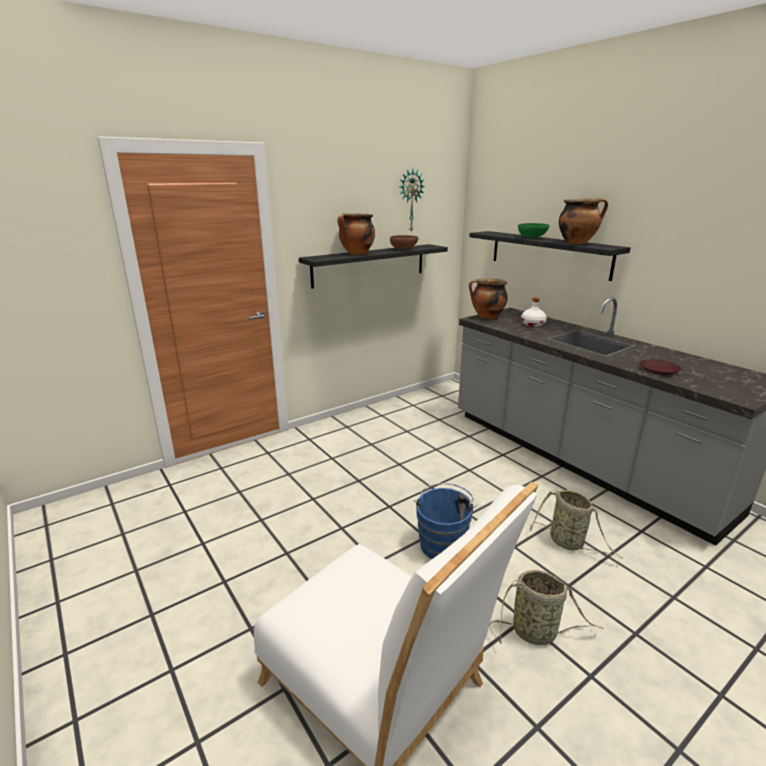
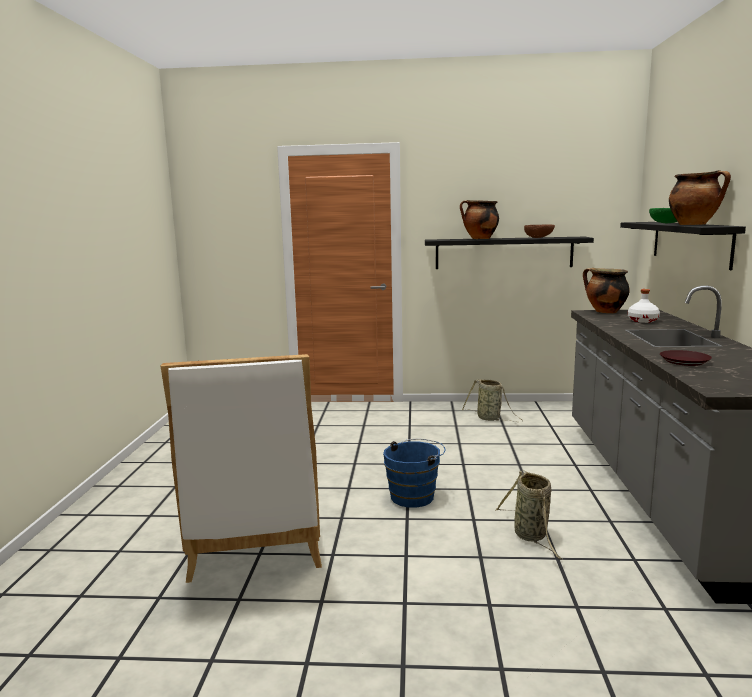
camera: 40 degrees right, 10 degrees down
(410, 200) = (558, 190): wall clock -> none
(537, 632) = (403, 566): basket -> basket (490, 419)

